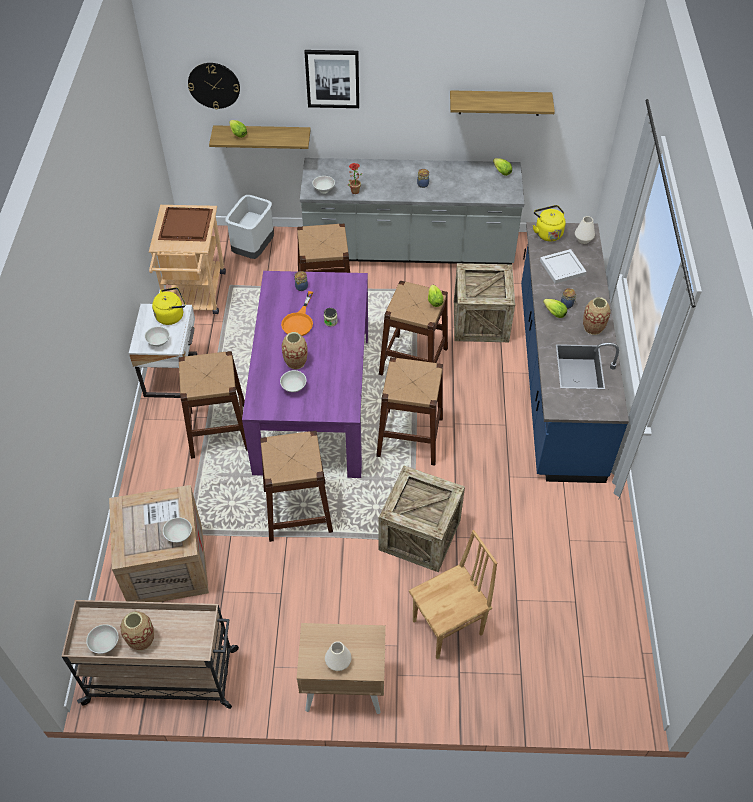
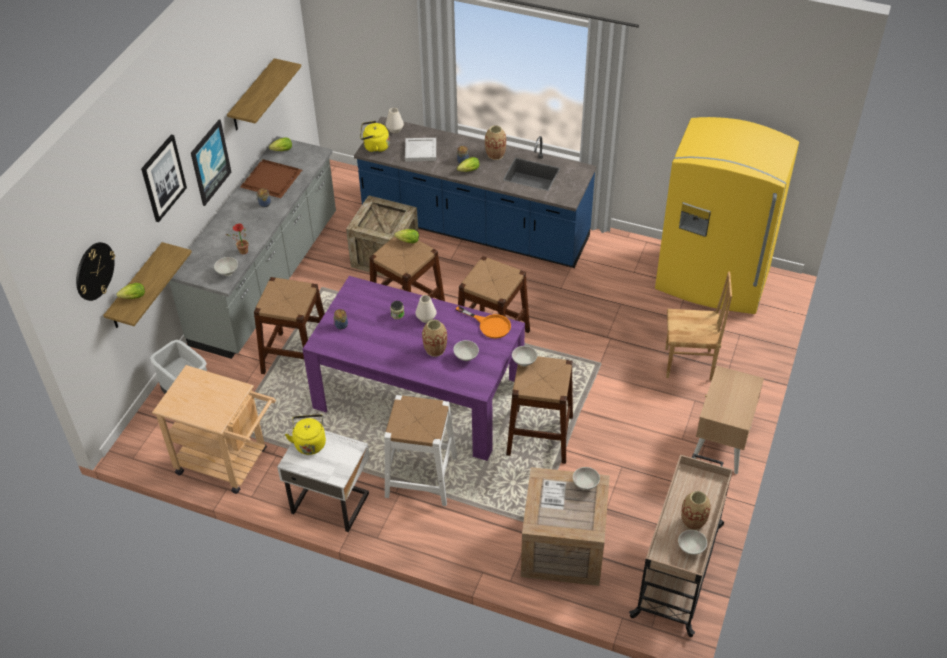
camera: 70 degrees left, 5 degrees down
(159, 342) = (342, 459): white bowl -> white bowl (523, 362)
(185, 226) = (202, 396): brown tray -> brown tray (272, 181)
(218, 430) = (421, 477): brown stool -> white stool
(299, 321) = (385, 336): orange frying pan -> orange frying pan (489, 325)
(338, 662) = (741, 401): white vase -> white vase (426, 318)
(406, 112) = (210, 162): none -> picture
(419, 535) = (596, 359): crate -> none
(448, 628) = (689, 365): brown chair -> brown chair turned 105 degrees clockwise
(595, 626) = (712, 281): none -> yellow fridge

